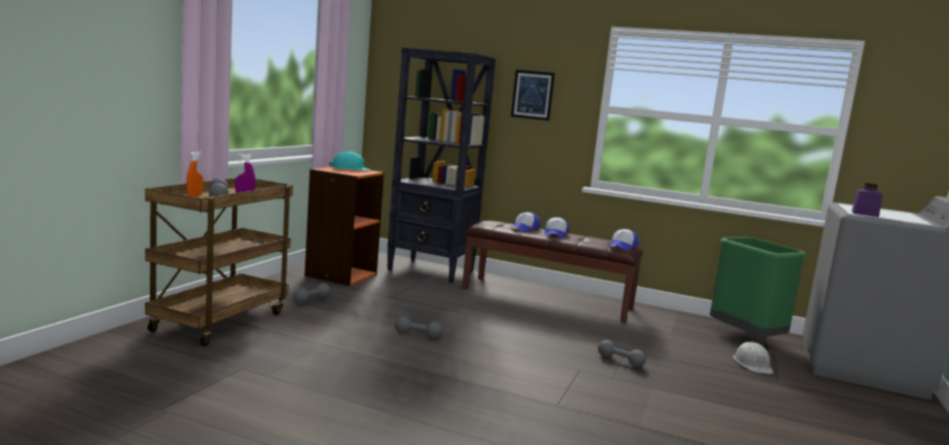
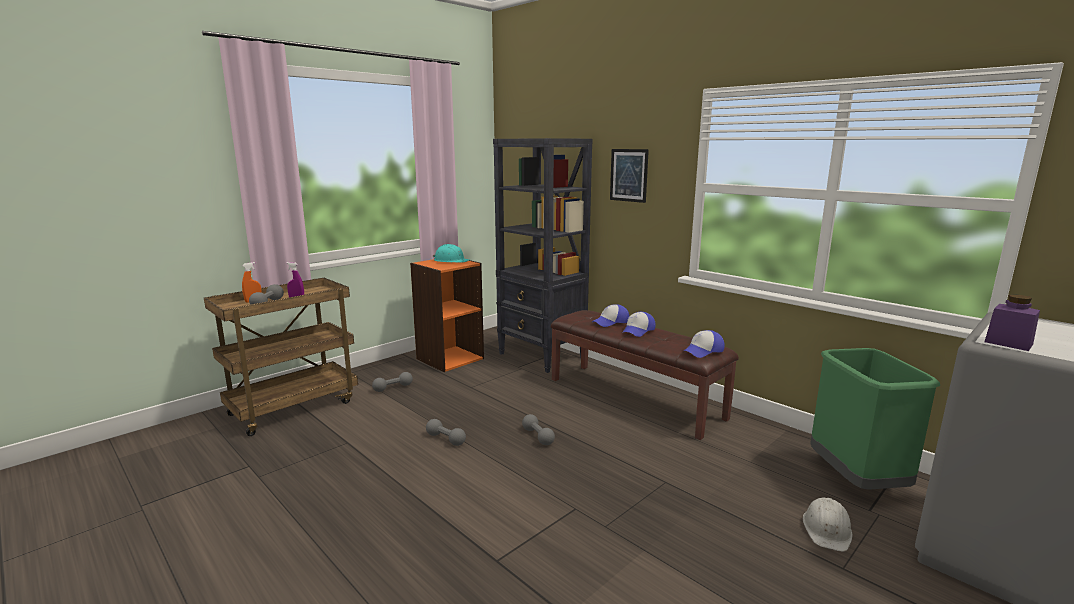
camera: 25 degrees right, 5 degrees up
(620, 361) = (638, 501): grey dumbbell -> grey dumbbell (538, 436)

